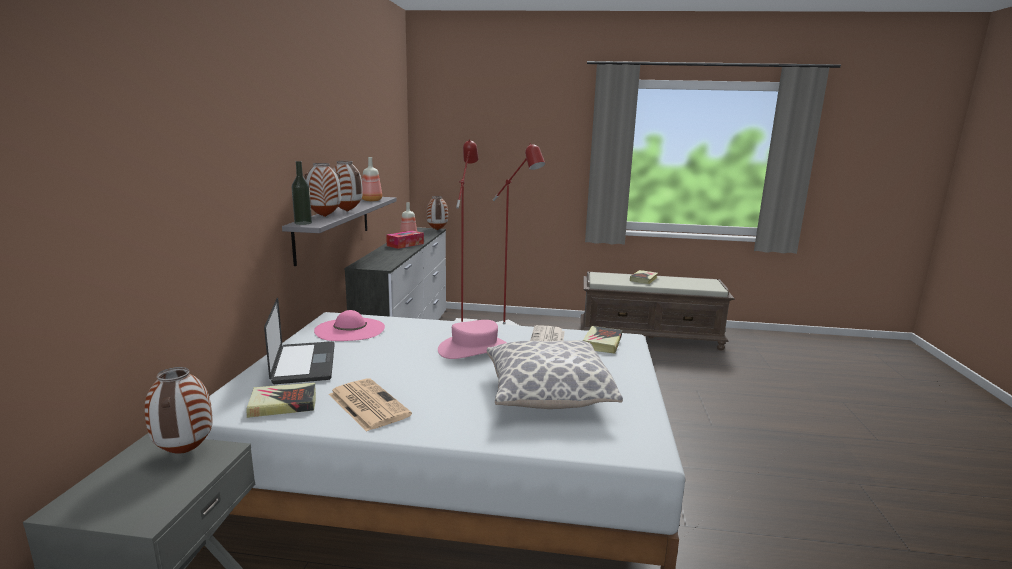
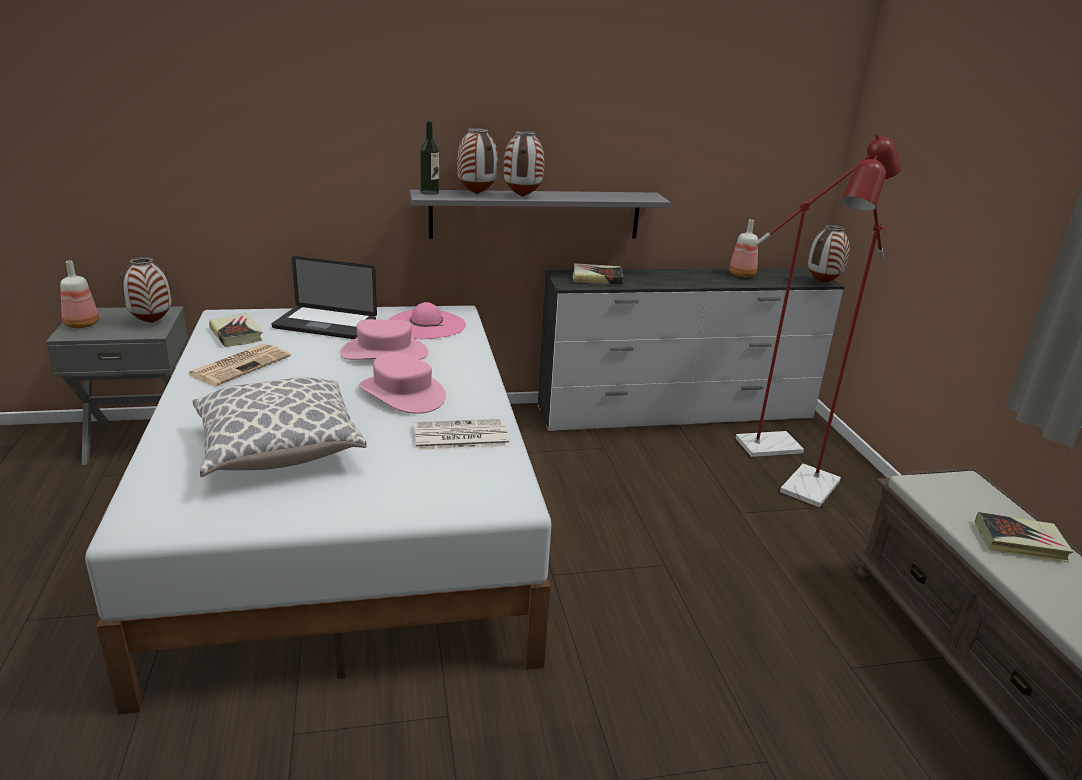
camera: 70 degrees right, 10 degrees up
(304, 364) = (325, 324): laptop -> laptop turned 45 degrees clockwise
(372, 200) = (618, 196): bottle -> bottle (81, 325)
(394, 348) = (384, 353): none -> pink hat
(405, 244) = (698, 278): tissue box -> none
(602, 343) = (477, 480): book -> book (597, 278)

